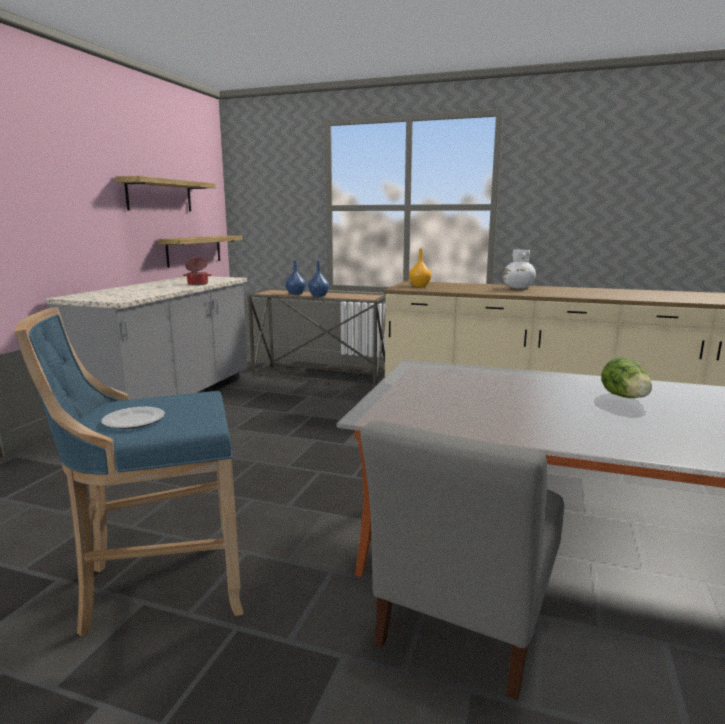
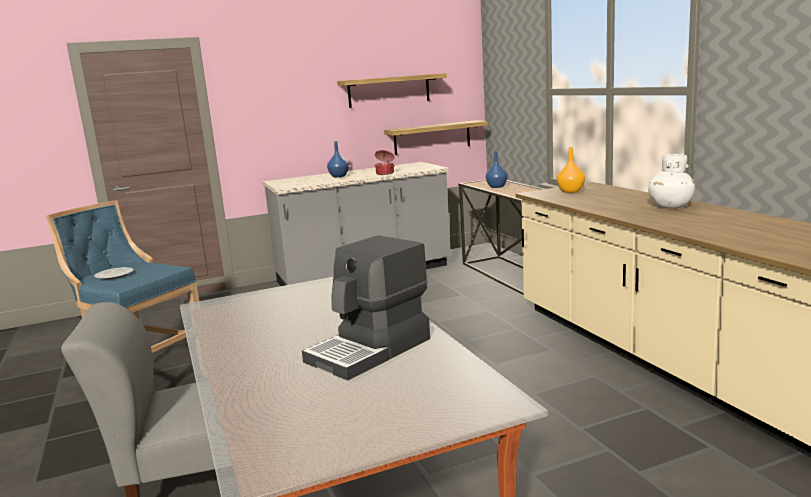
camera: 50 degrees right, 0 degrees up
(319, 296) = (504, 191): blue vase -> blue vase (338, 176)
(626, 398) = (371, 350): lettuce -> coffee machine

